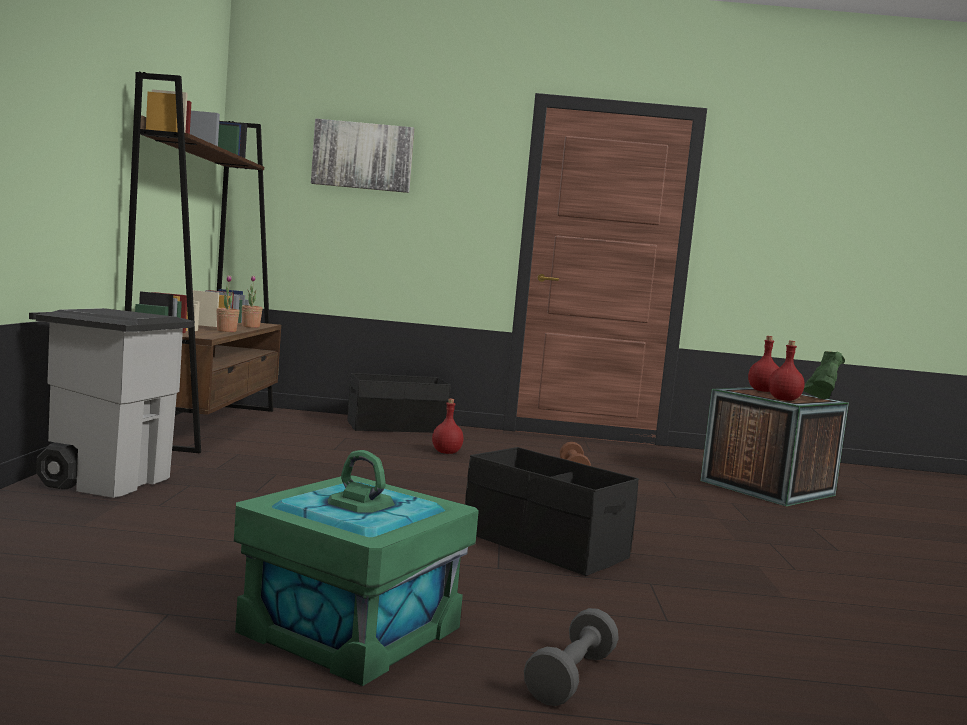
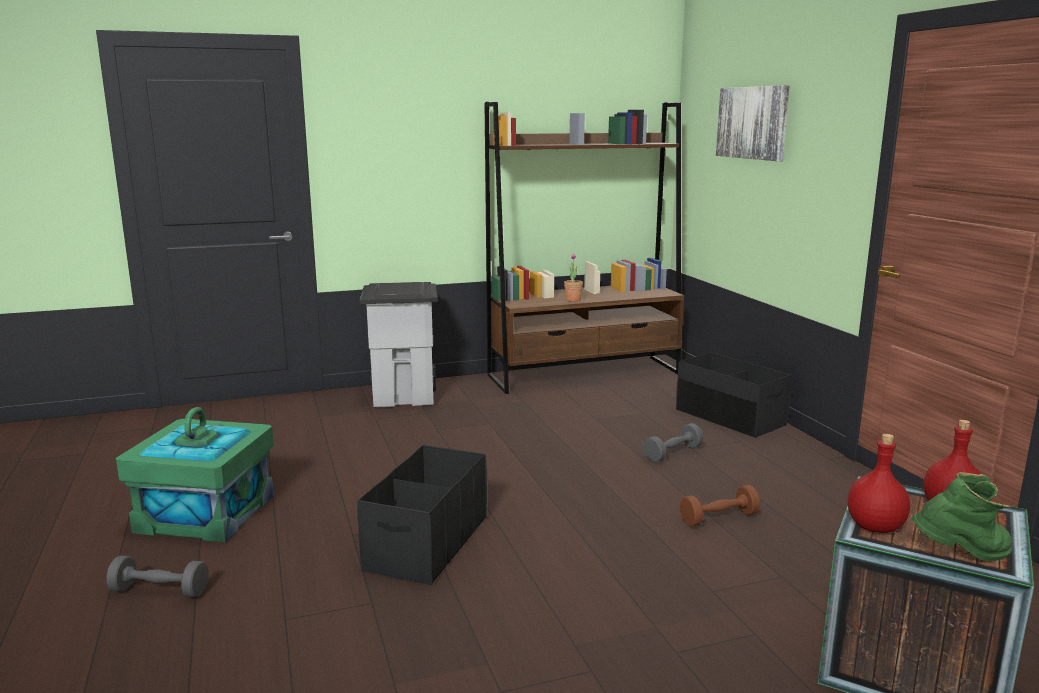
camera: 70 degrees right, 10 degrees up
(250, 326) = (628, 296): potted plant -> none
(446, 452) = (672, 454): red bottle -> grey dumbbell

